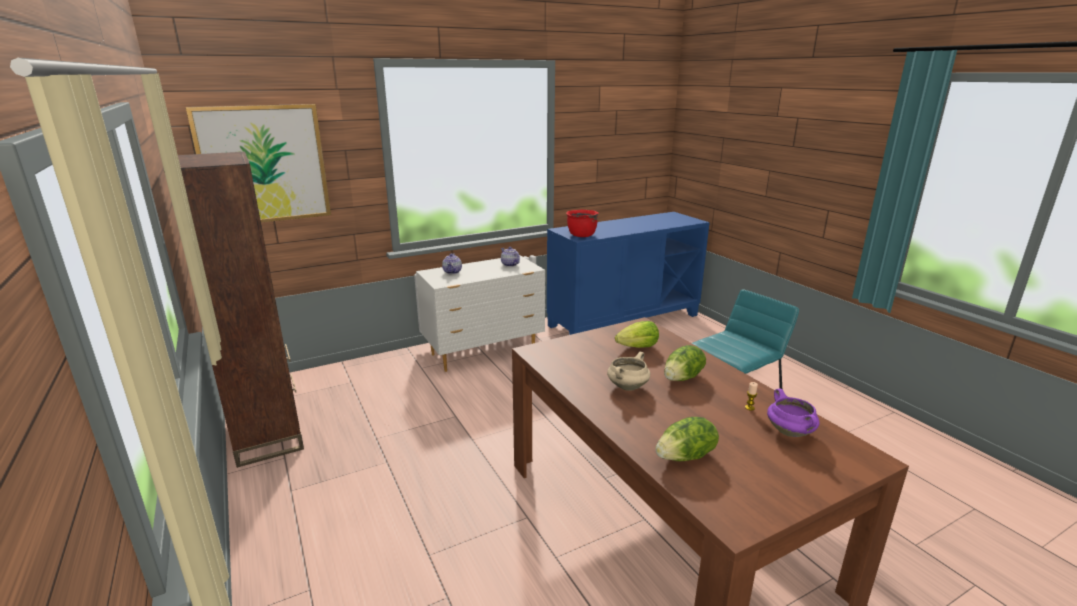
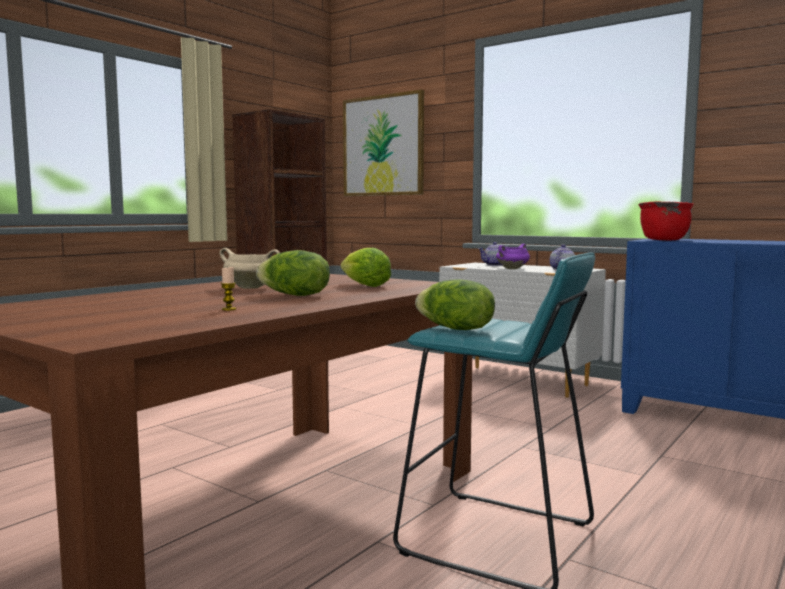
camera: 65 degrees right, 15 degrees down
(686, 456) = (97, 301): lettuce -> lettuce (455, 329)
(791, 432) = (164, 319): purple cooking pot -> purple cooking pot (512, 269)

